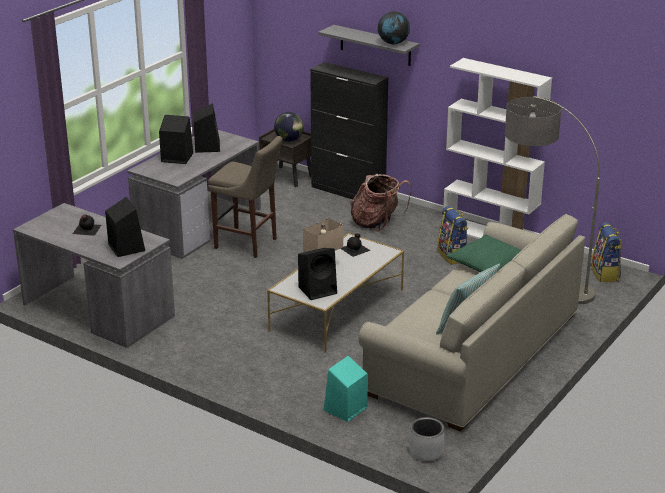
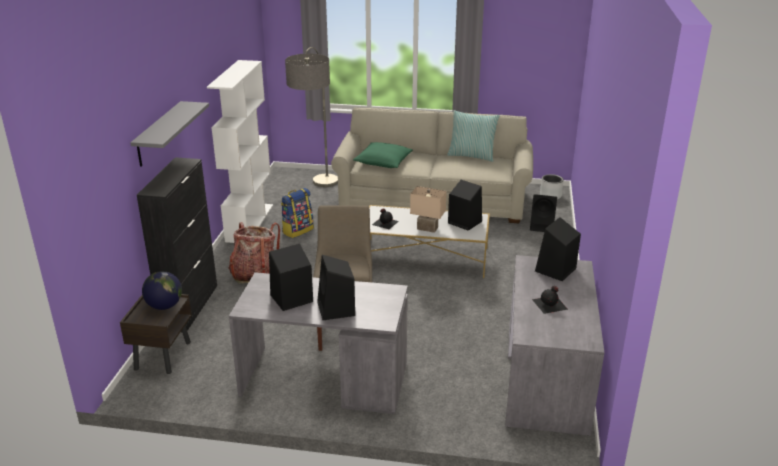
camera: 115 degrees left, 0 degrees up
(345, 409) = (542, 226): turquoise speaker -> black speaker
(393, 43) = (187, 109): globe -> none
(605, 274) = (287, 177): backpack -> none

